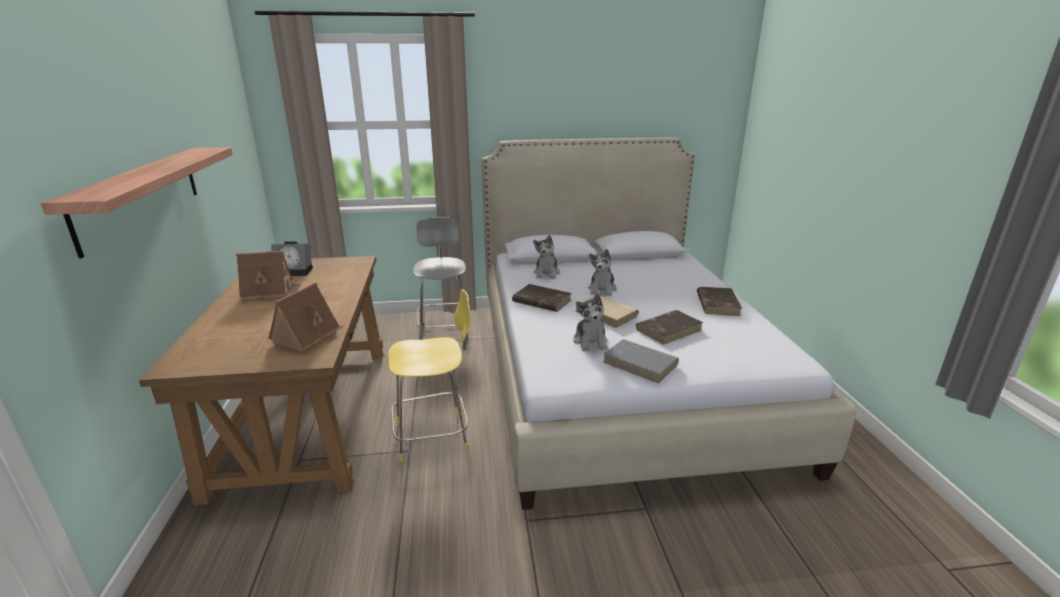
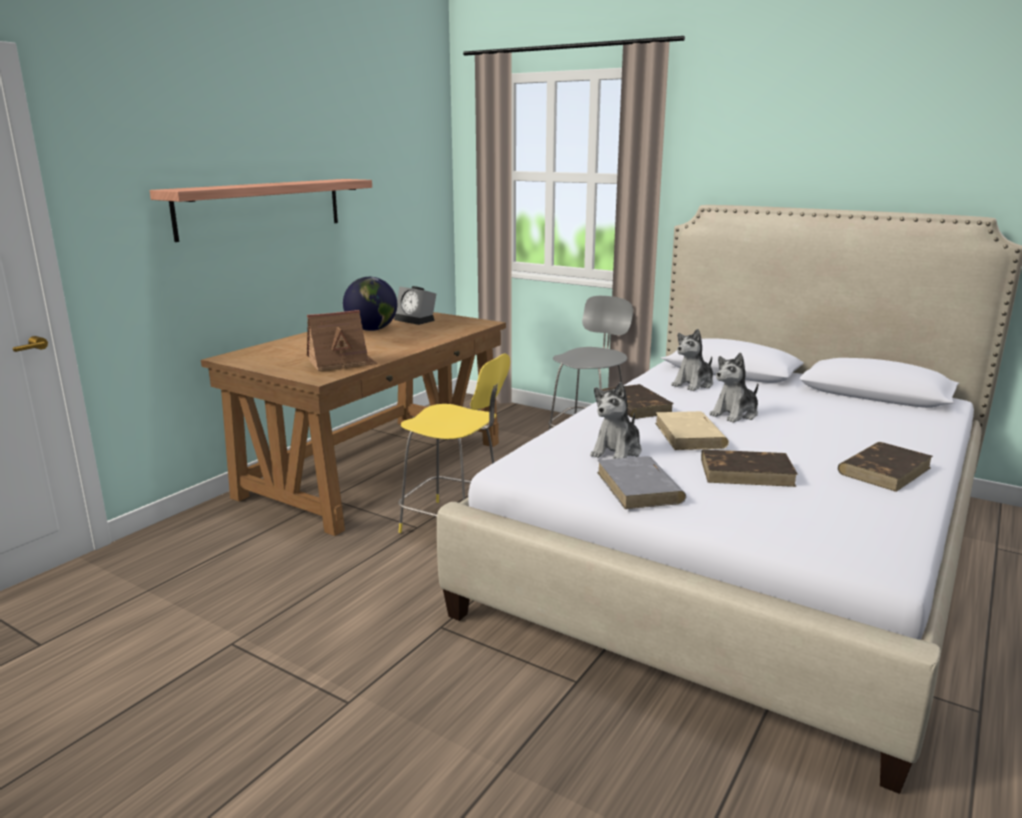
camera: 40 degrees right, 5 degrees down
(271, 292) = (372, 329): toy house -> globe

